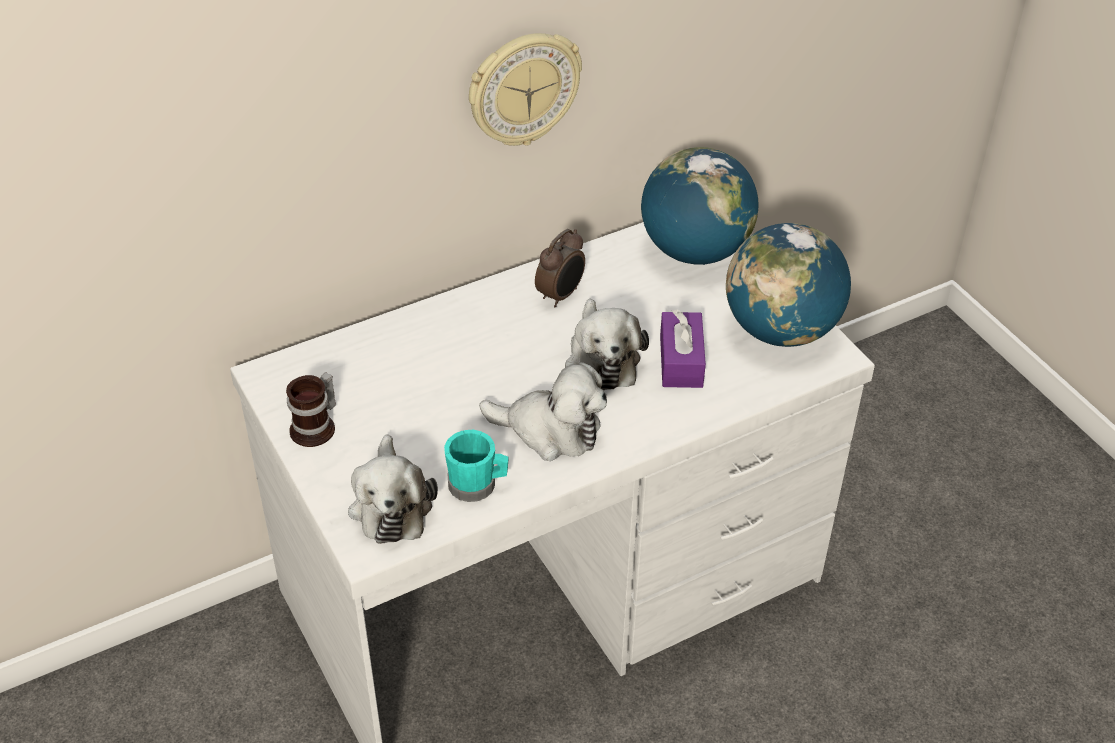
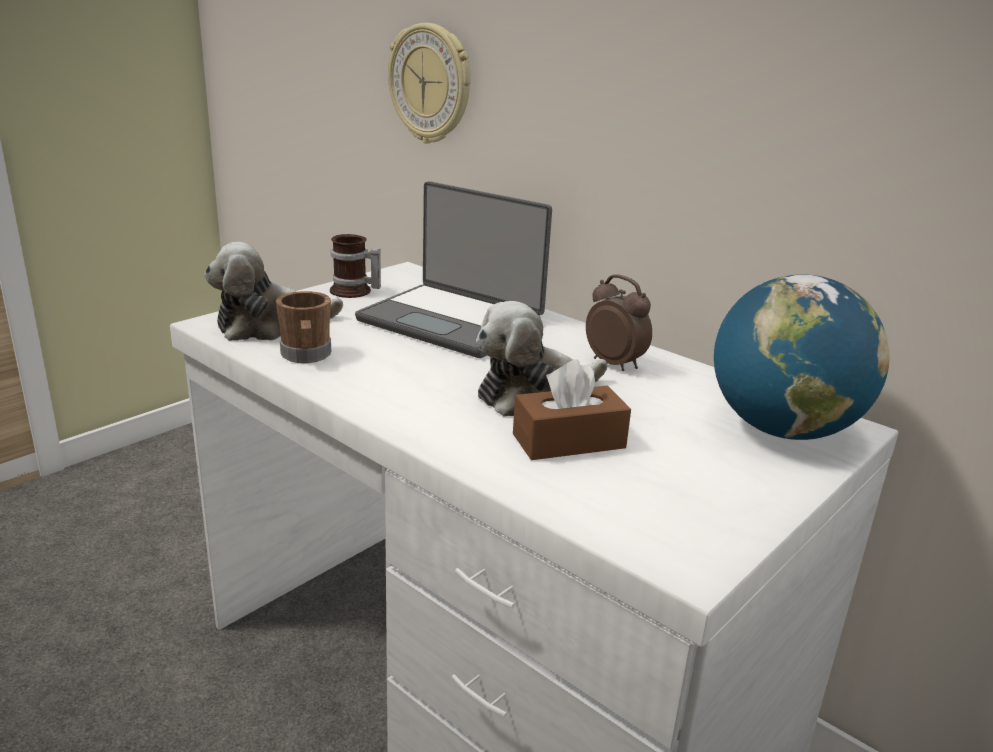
camera: 70 degrees right, 20 degrees down
(431, 370) = (452, 321): none -> laptop
(477, 485) = (306, 356): turquoise mug -> brown mug
(523, 89) = (692, 113): wall clock -> wall clock (431, 84)
(550, 430) = (401, 380): plush toy -> none
(561, 295) = (615, 364): alarm clock -> alarm clock turned 150 degrees counterclockwise
(681, 361) = (568, 441): purple tissue box -> brown tissue box
(781, 330) = (698, 510): globe -> none

